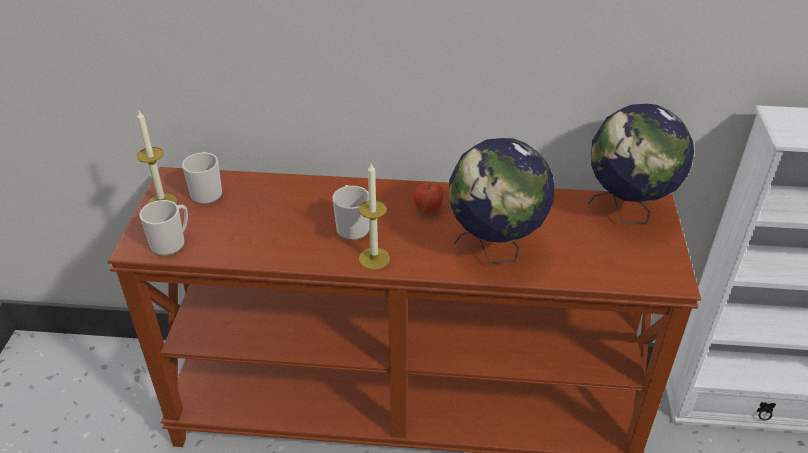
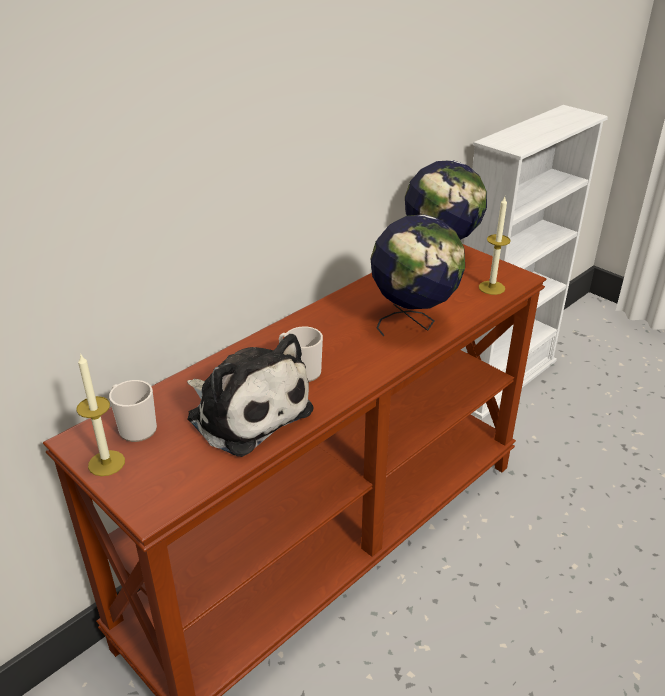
camera: 50 degrees left, 5 degrees down
(171, 243) = (178, 482): mug -> none
(275, 229) = (246, 411): none -> plush toy
(374, 258) = (353, 378): candle -> candle (491, 287)
(428, 209) = (329, 327): apple -> none

